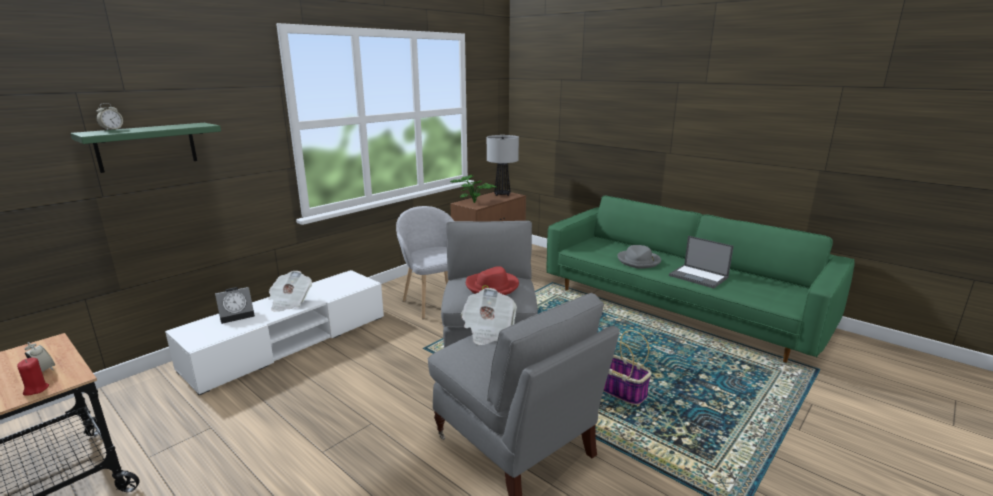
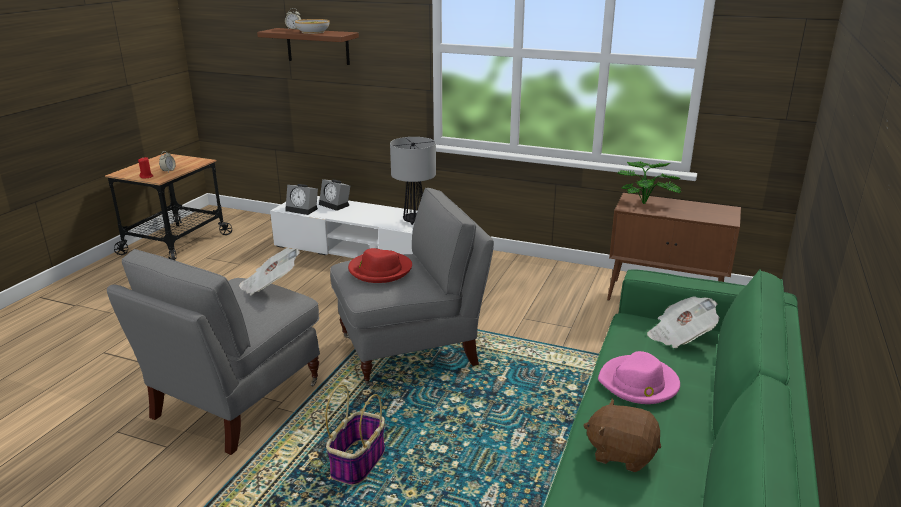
camera: 70 degrees right, 5 degrees up
(147, 147) = (318, 46): green shelf -> brown shelf
(158, 127) = (312, 32): none -> bowl
(221, 333) = (303, 209): none -> alarm clock
(290, 302) = (369, 214): newspaper -> newspaper (680, 336)
(434, 303) = (495, 293): grey armchair -> none
(502, 194) = (714, 212): table lamp -> table lamp (414, 221)
(639, 261) = (639, 383): grey hat -> pink hat
(699, 277) = (621, 453): laptop -> brown plush toy

